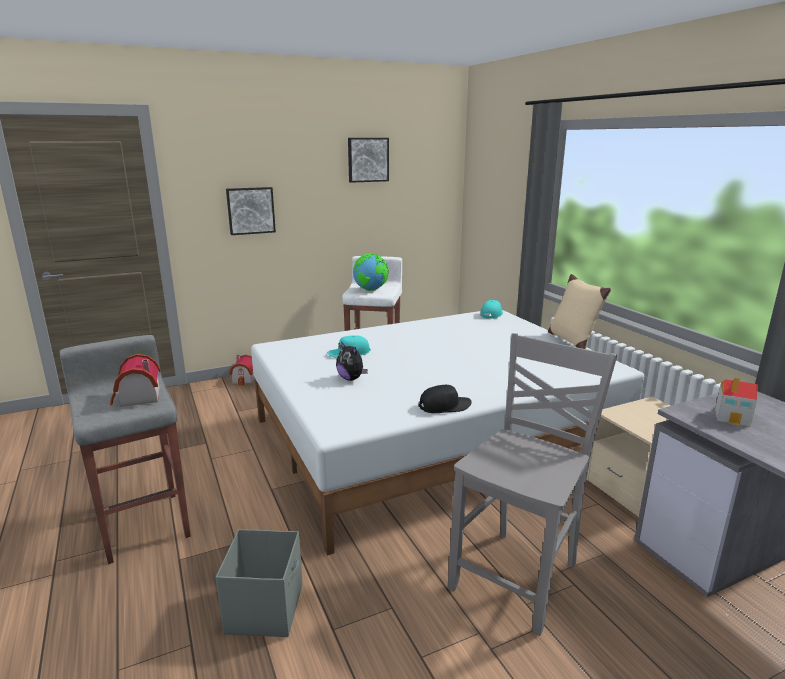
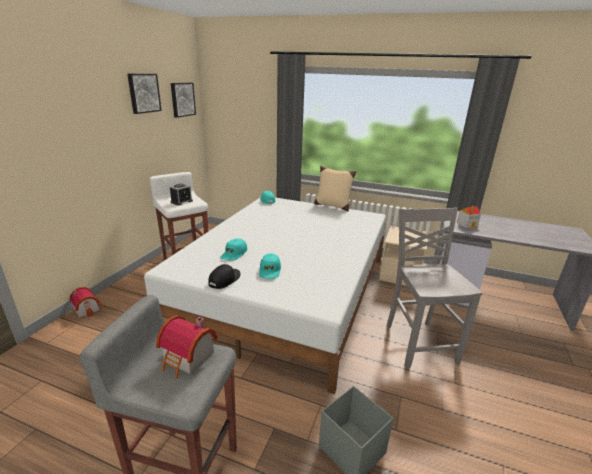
camera: 45 degrees left, 5 degrees up
(250, 210) = (58, 149): picture -> picture (182, 99)
(351, 379) = (270, 270): plush toy -> turquoise cap
(371, 290) = (181, 201): globe -> alarm clock
(444, 406) = (348, 266): black cap -> black cap (224, 280)

